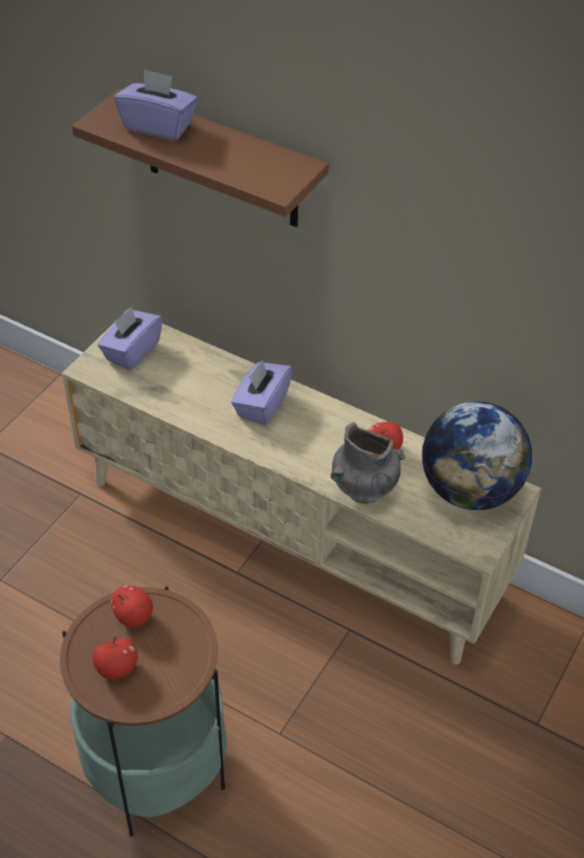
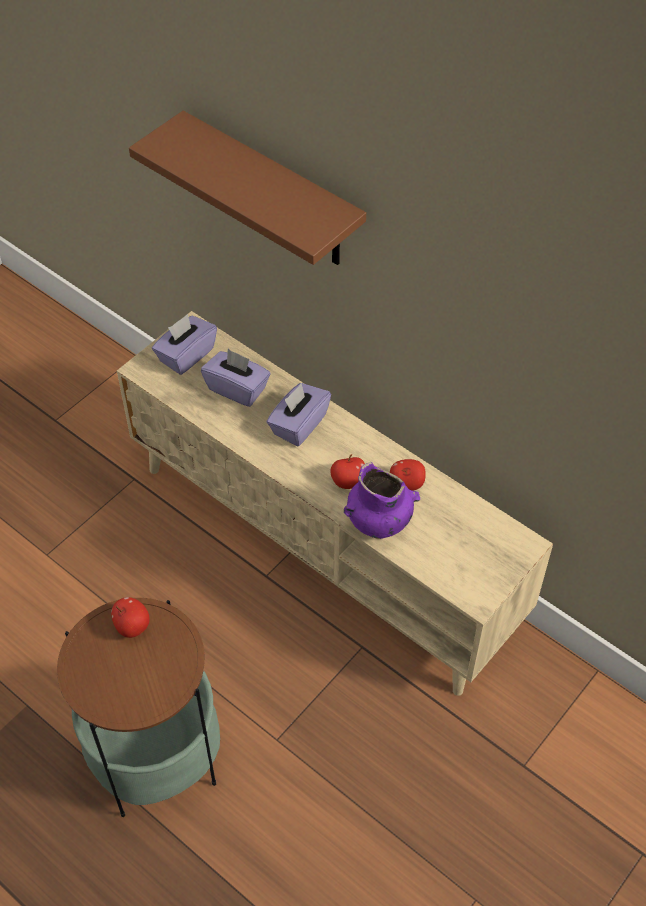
camera: 10 degrees right, 5 degrees up
(117, 669) = (108, 674): apple -> apple (348, 482)
(158, 126) = (211, 155): purple tissue box -> purple tissue box (237, 389)
(365, 490) = (380, 524): grey vase -> purple vase
(469, 490) = (481, 537): globe -> none

